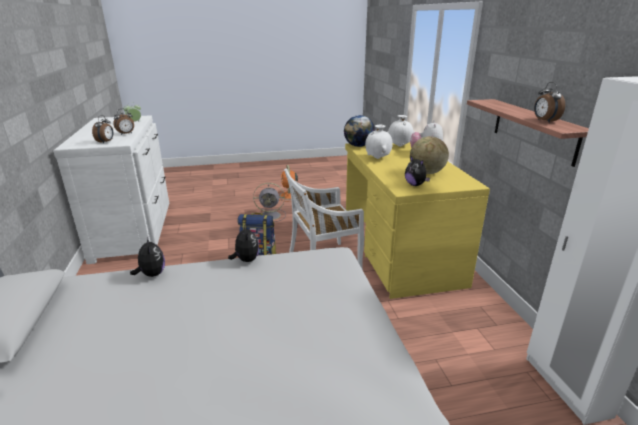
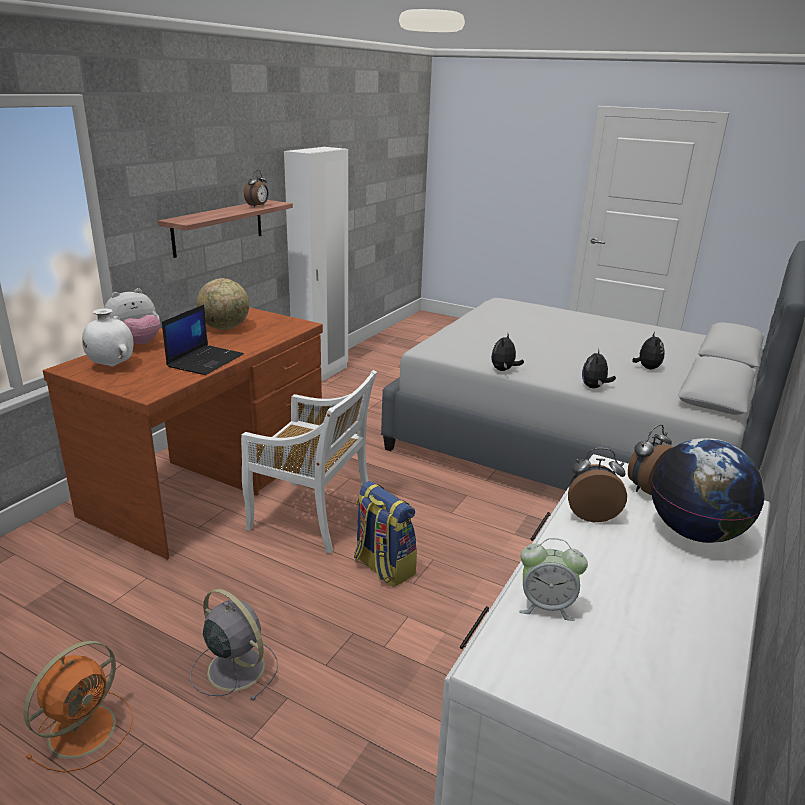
camera: 140 degrees left, 0 degrees up
(358, 146) = (152, 390): globe -> globe (695, 532)
(378, 158) = (205, 360): white vase -> laptop
(398, 251) = (211, 480): yellow desk -> brown desk
(415, 185) = (275, 324): plush toy -> plush toy (647, 368)

